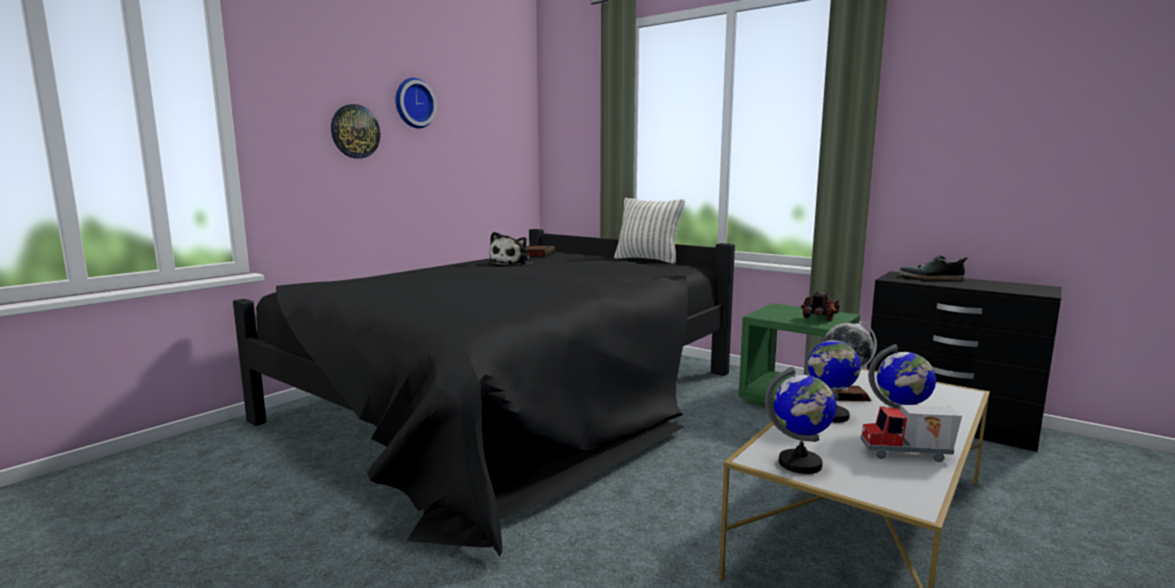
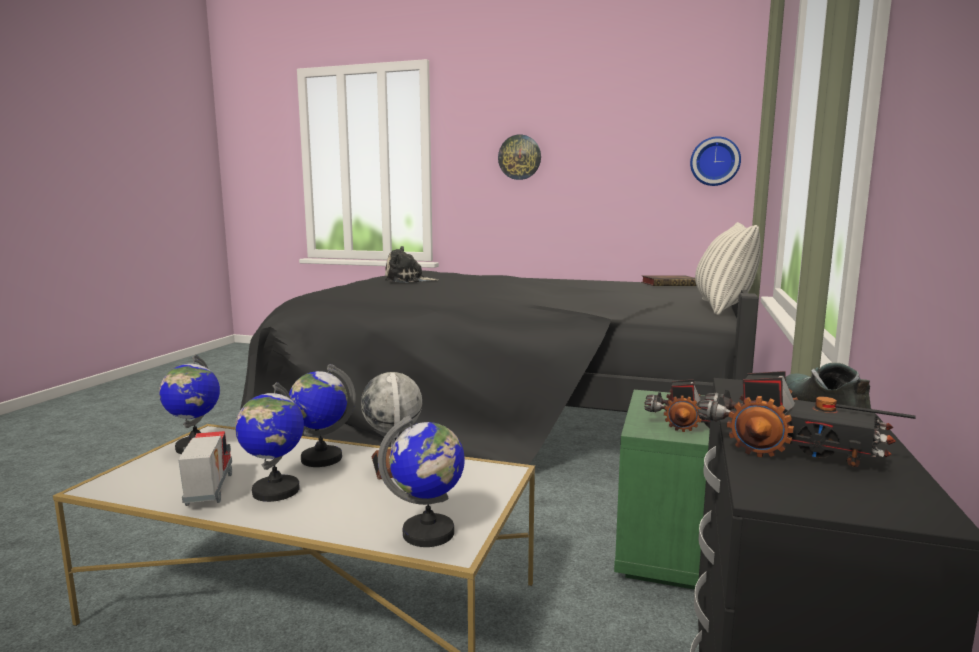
camera: 70 degrees right, 0 degrees up
(413, 103) = (581, 126): wall clock -> wall clock (715, 161)
(512, 263) = (594, 285): plush toy -> plush toy (407, 280)
(949, 395) = (429, 533): none -> globe
(991, 286) = (790, 450): none -> toy truck

